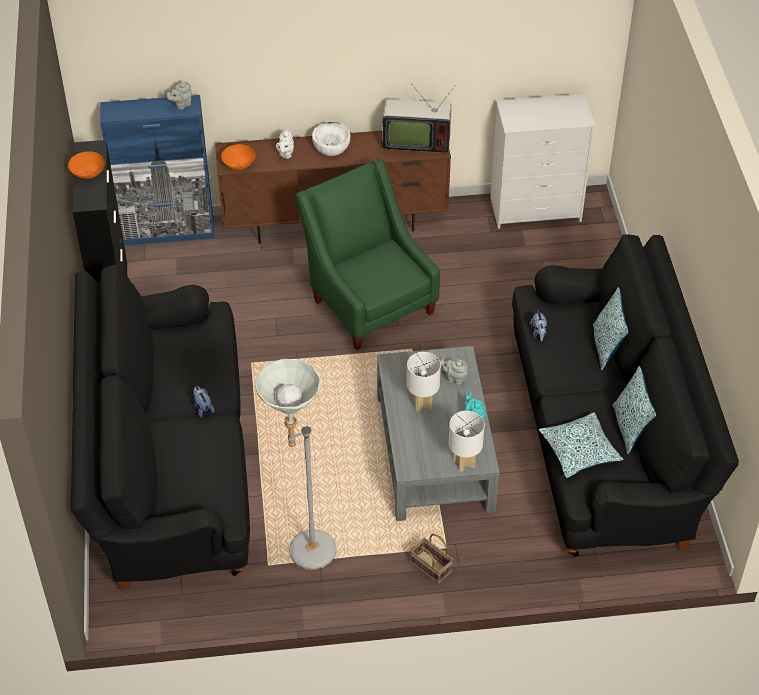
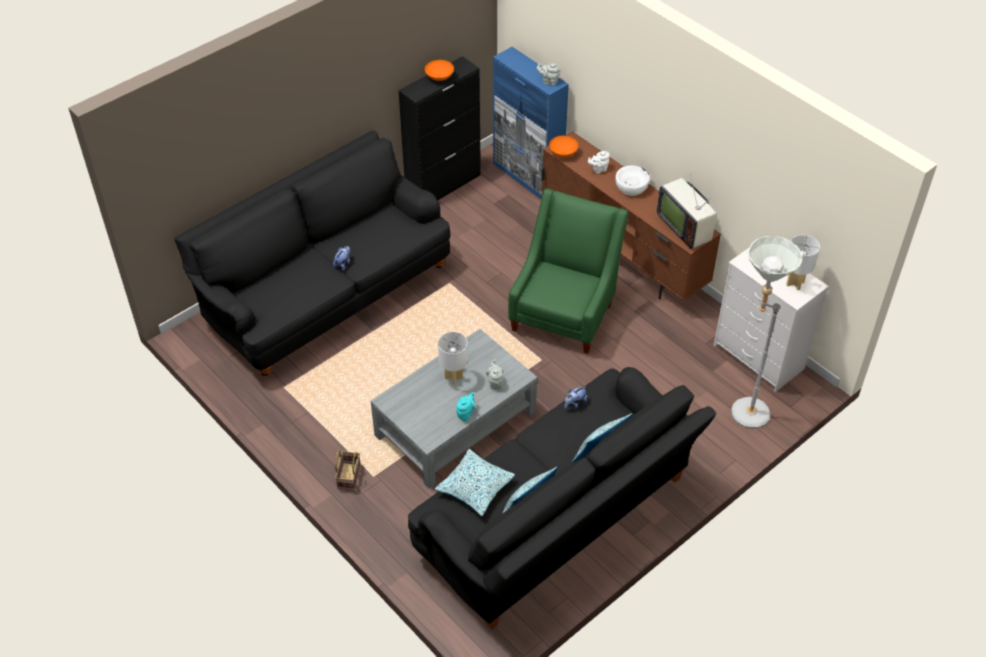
camera: 55 degrees right, 0 degrees up
(303, 554) = (307, 400): grey floor lamp -> grey floor lamp (742, 410)
(464, 464) = (417, 430): white table lamp -> white table lamp (794, 284)

